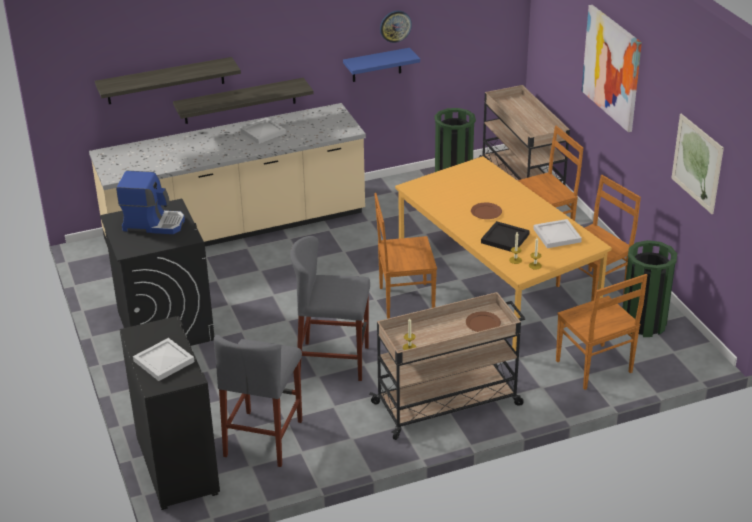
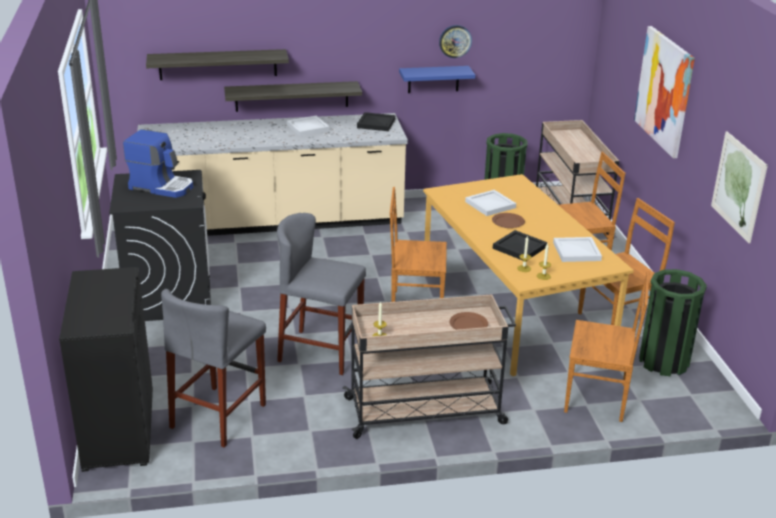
camera: 10 degrees right, 5 degrees down
(163, 362) = (98, 307): white tray -> white tray (490, 205)
(327, 119) = (375, 124): none -> black tray
(595, 368) = (598, 398): brown chair -> brown chair turned 60 degrees counterclockwise

